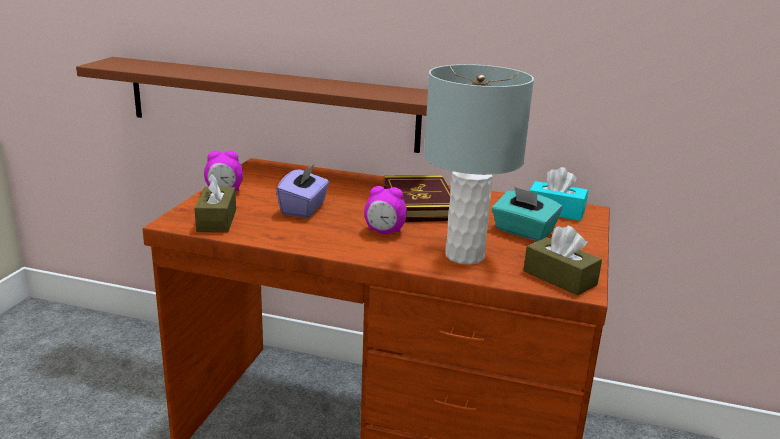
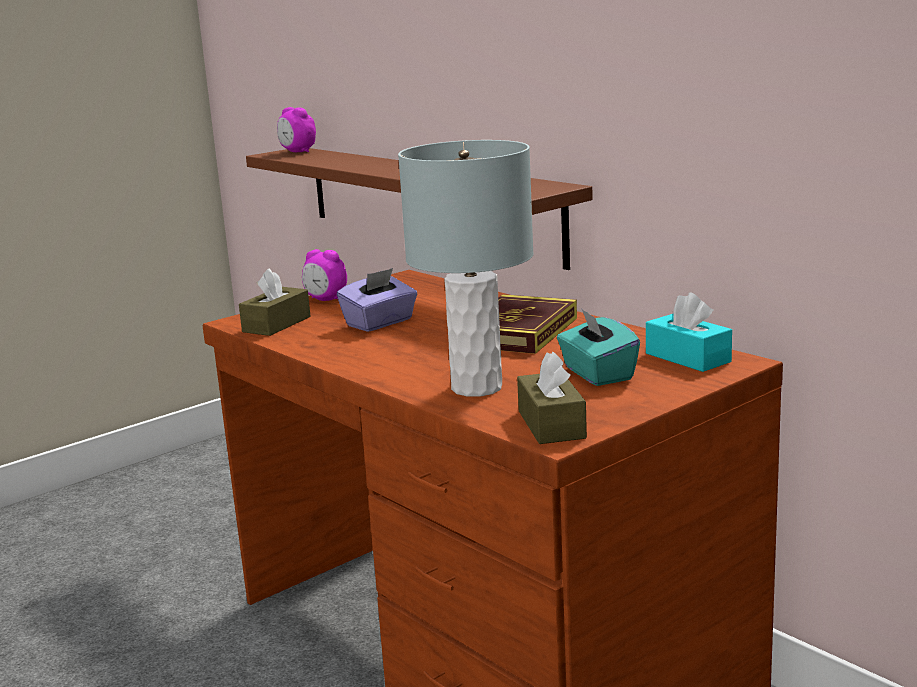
camera: 35 degrees right, 5 degrees down
(384, 232) = (427, 354): alarm clock -> alarm clock (297, 152)

